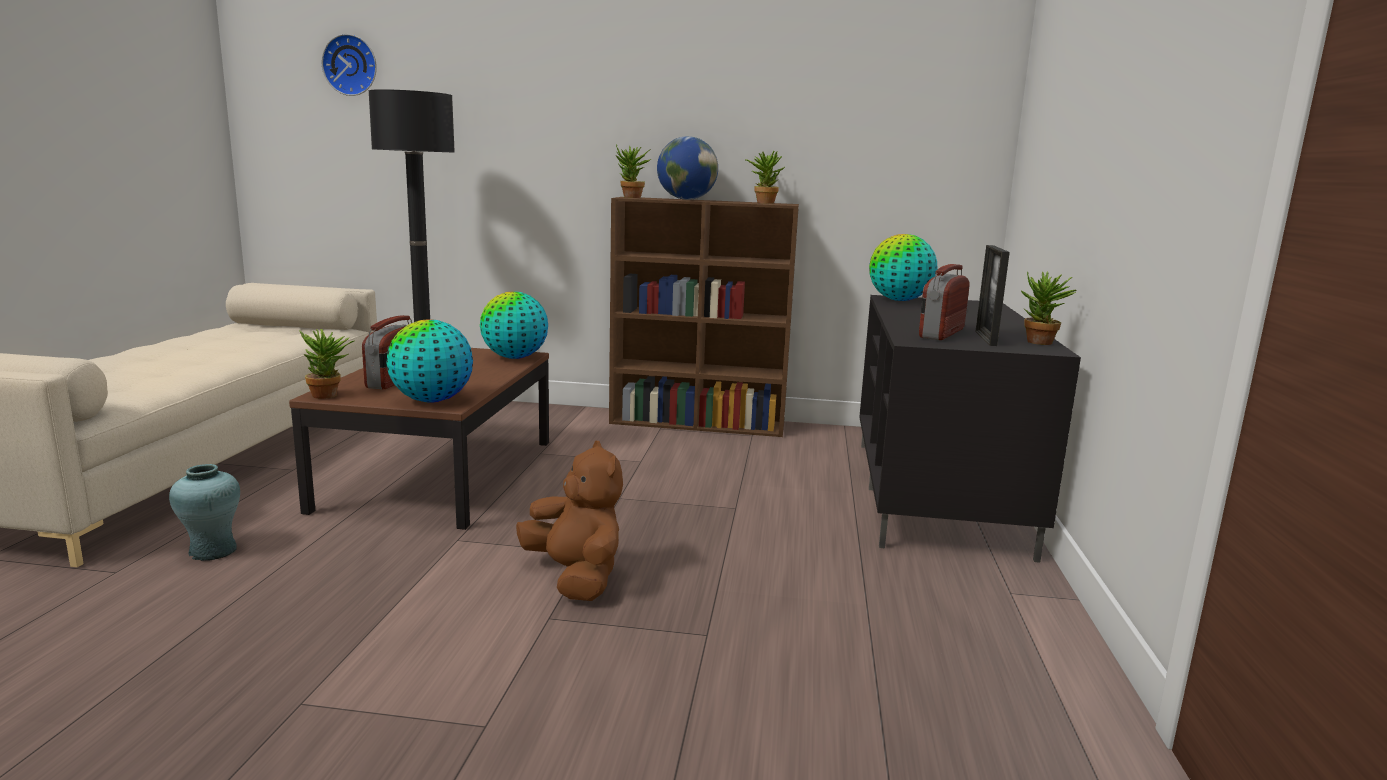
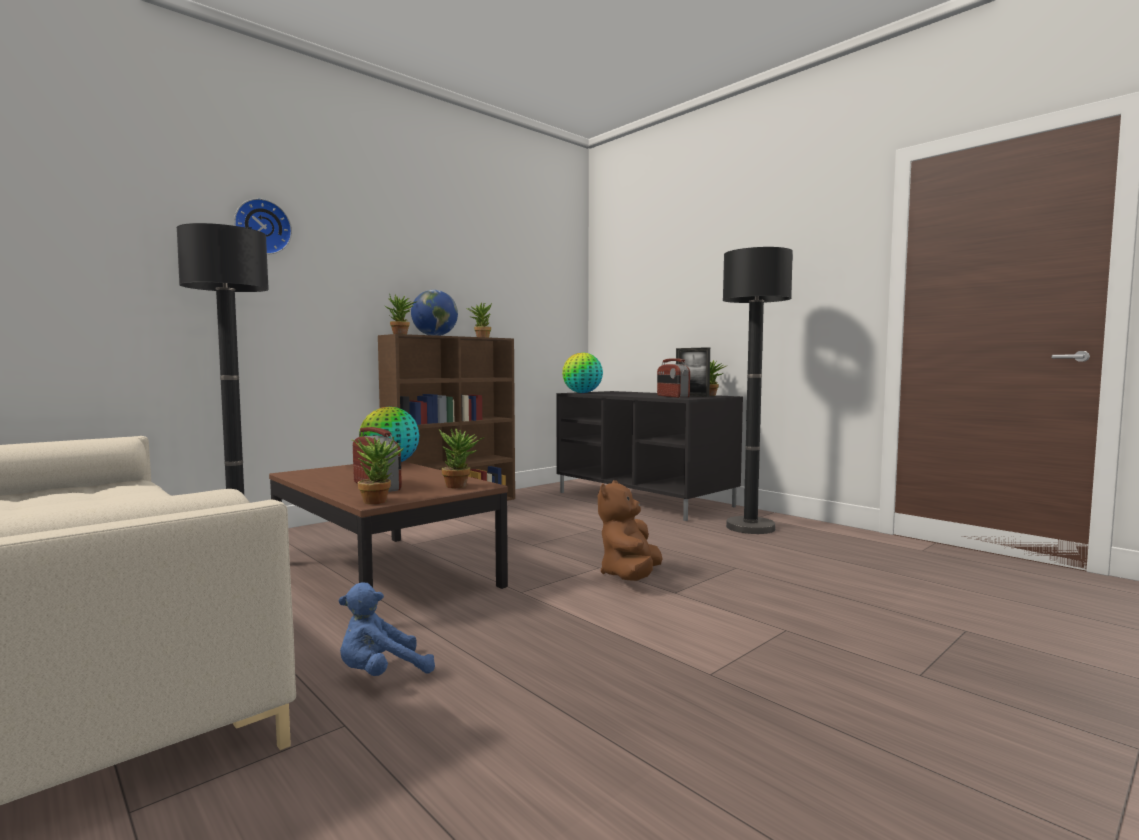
camera: 50 degrees left, 10 degrees down
(213, 551) = (381, 674): turquoise vase -> blue plush toy
(351, 65) = (78, 195): wall clock -> wall clock (262, 227)
(431, 401) = (460, 486): globe -> potted plant
(576, 577) = (630, 576): brown plush toy -> brown plush toy turned 75 degrees counterclockwise
(936, 600) = (750, 527): none -> black floor lamp

